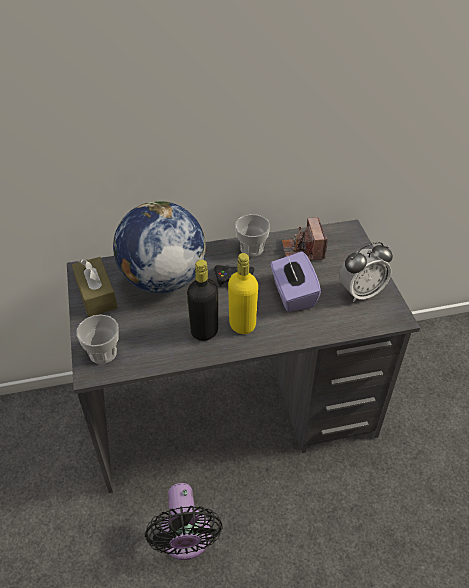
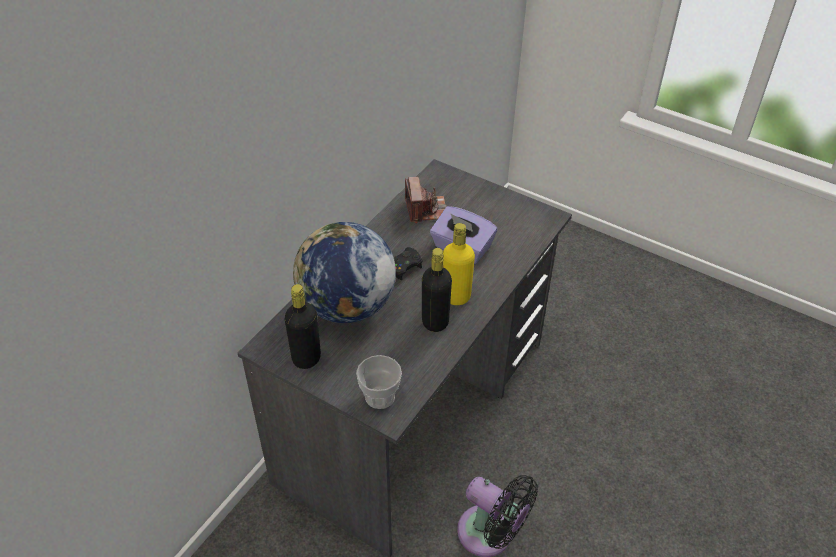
camera: 45 degrees left, 0 degrees up
(96, 294) = (306, 358): brown tissue box -> black bottle
(251, 248) = (384, 233): cup -> none
(303, 251) = (426, 210): camera -> camera turned 135 degrees counterclockwise
(361, 292) = (506, 215): alarm clock -> none

